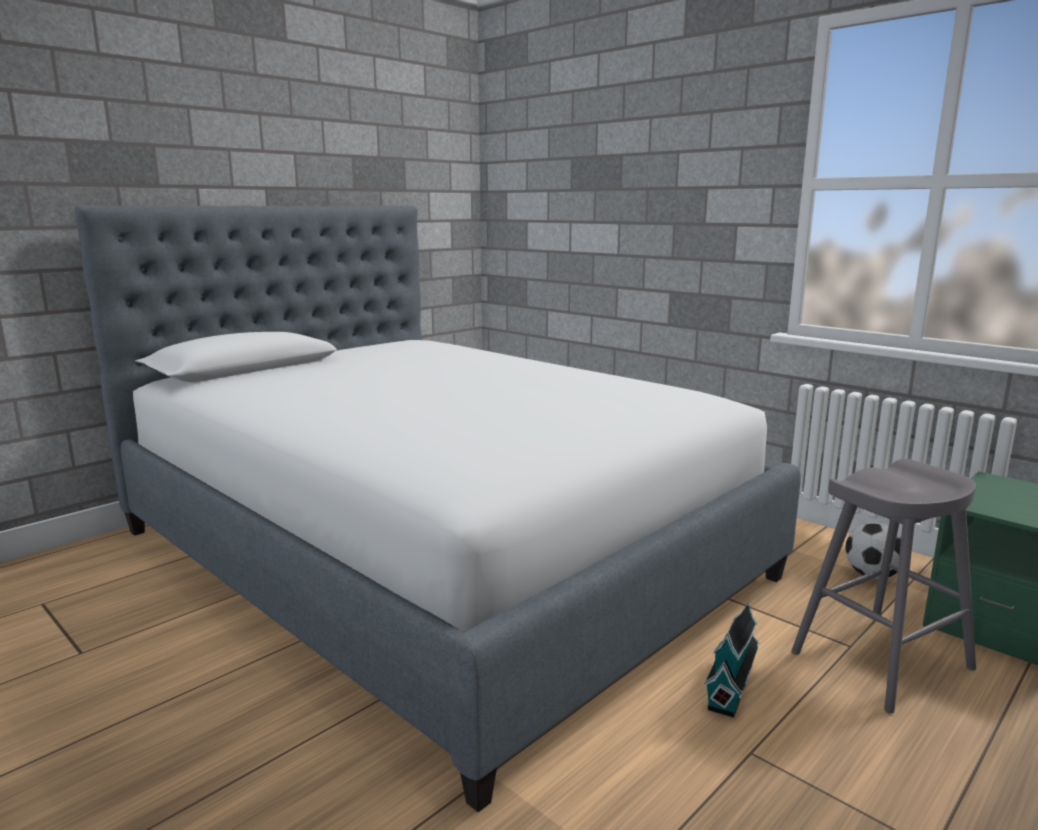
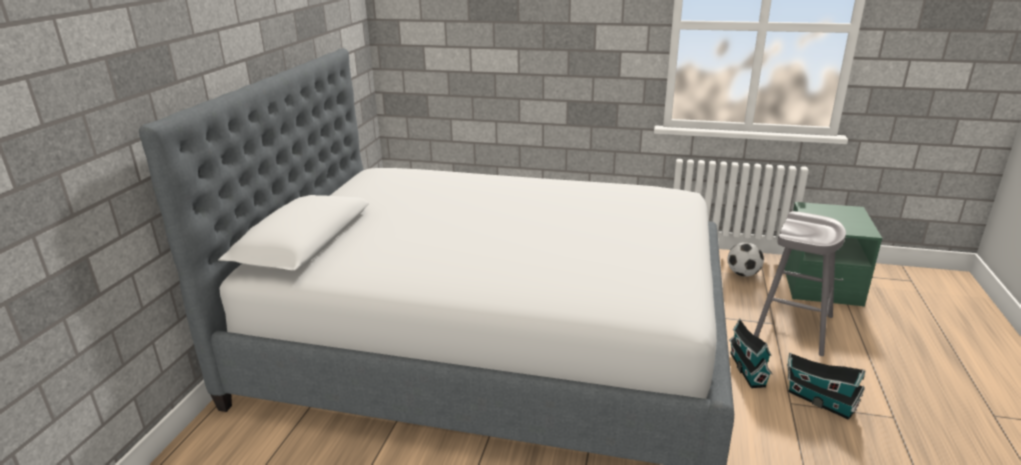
camera: 30 degrees left, 10 degrees up
(806, 767) = (818, 400): none -> toy house

